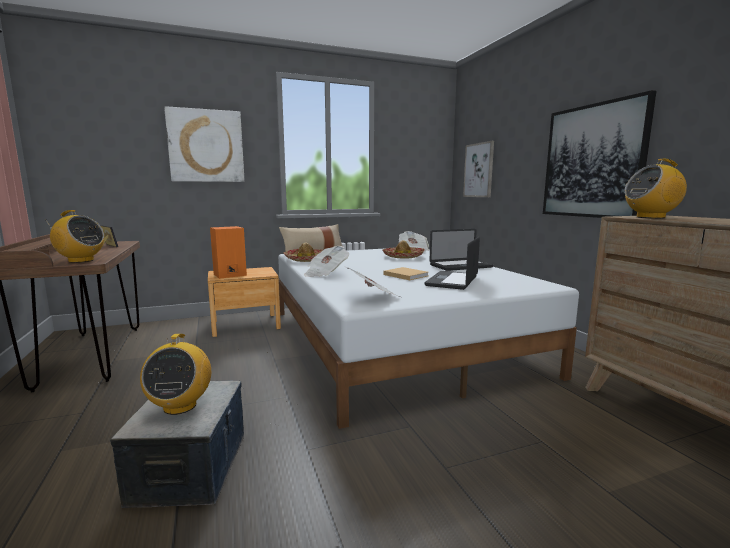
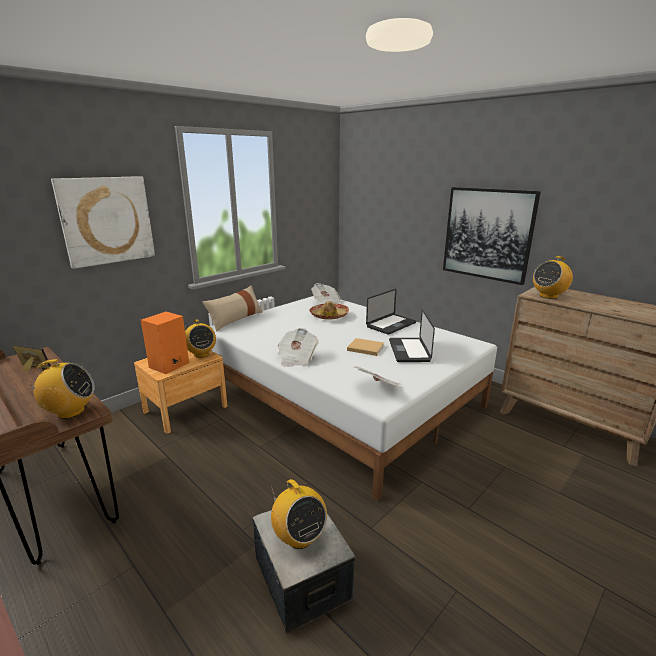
camera: 25 degrees left, 10 degrees up
(264, 272) = (201, 354): none -> radio
(306, 259) = (246, 335): hat -> none
(479, 170) = (372, 220): picture -> none

